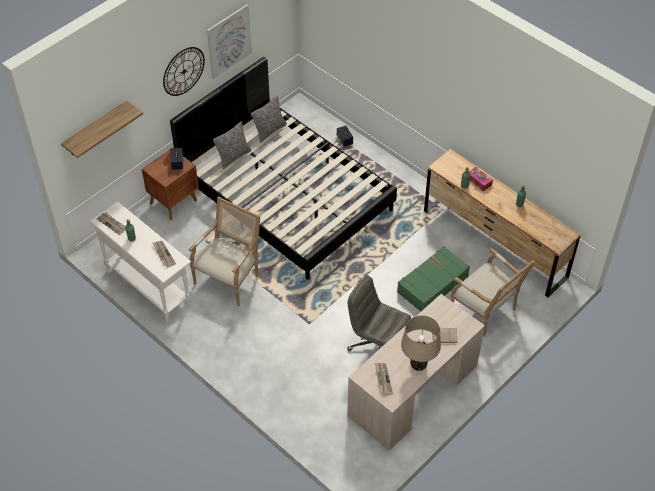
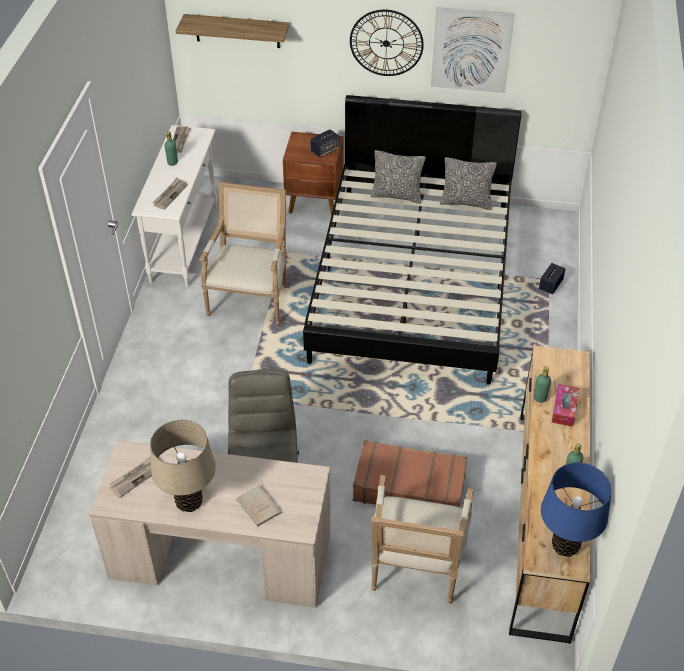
camera: 55 degrees right, 5 degrees down
(229, 278) = (250, 298): armchair -> armchair turned 75 degrees counterclockwise
(432, 284) = (409, 486): green suitcase -> brown suitcase
(557, 231) = (565, 545): none -> blue table lamp

